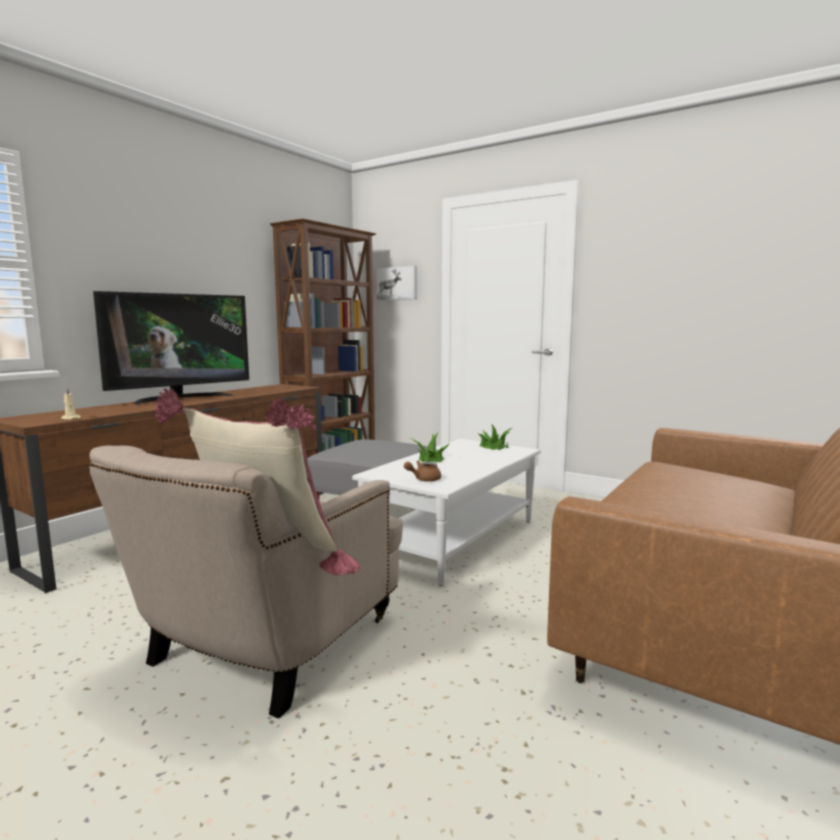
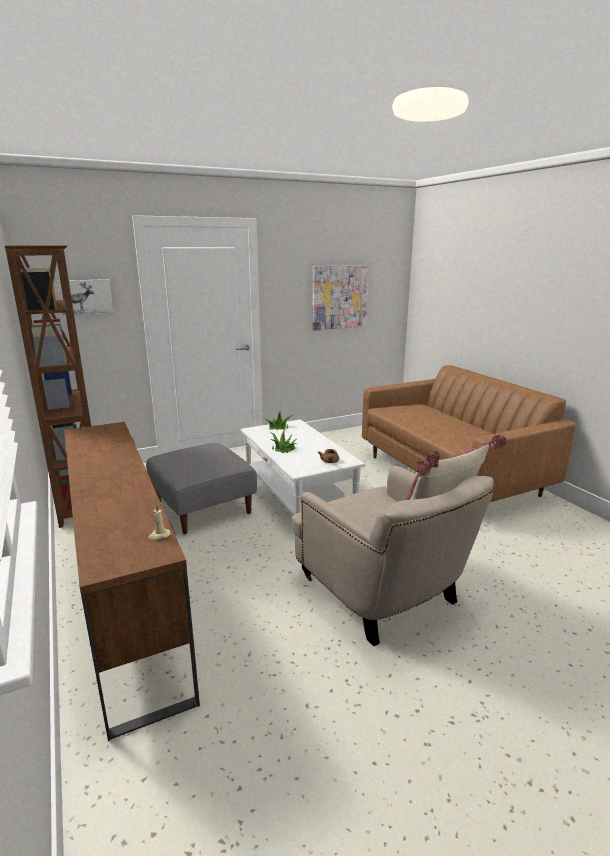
camera: 60 degrees left, 10 degrees up
(180, 398) = (94, 479): television -> none
(714, 286) = (339, 297): none -> picture

